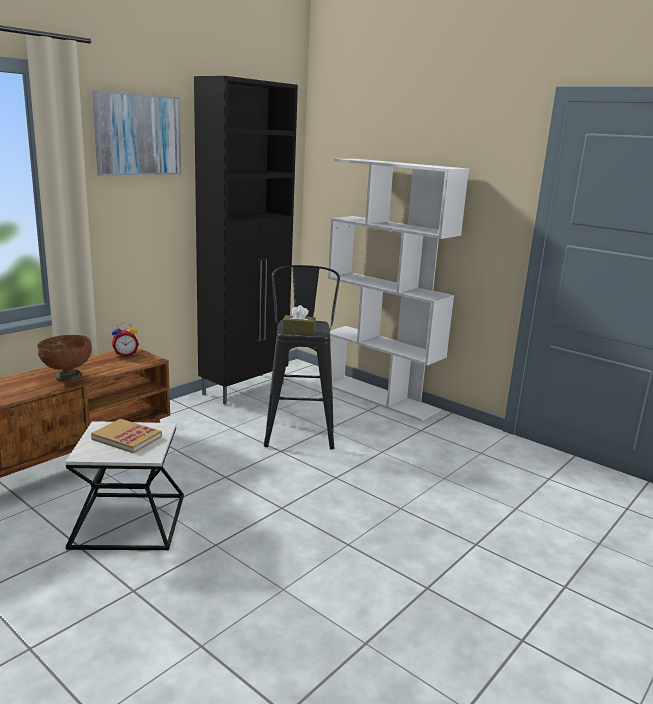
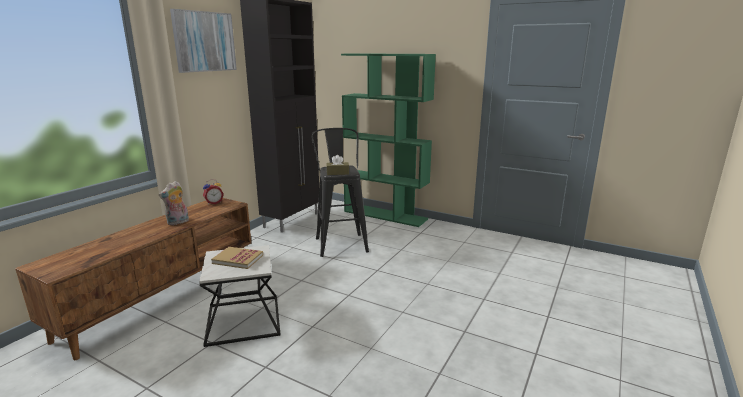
camera: 10 degrees left, 0 degrees up
(67, 377) = (178, 222): brown bowl -> plush toy
(380, 397) = (386, 215): white bookcase -> green bookcase

